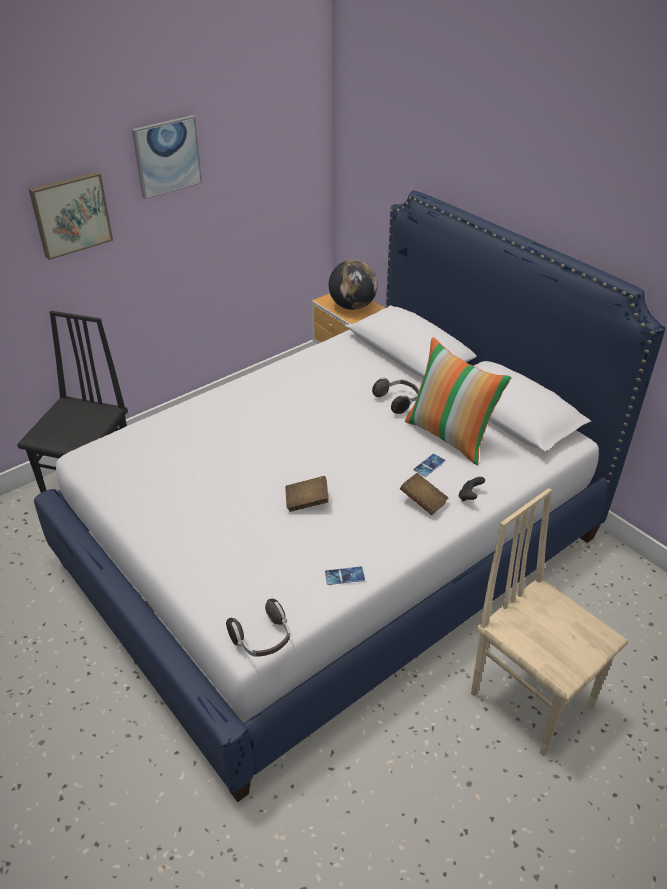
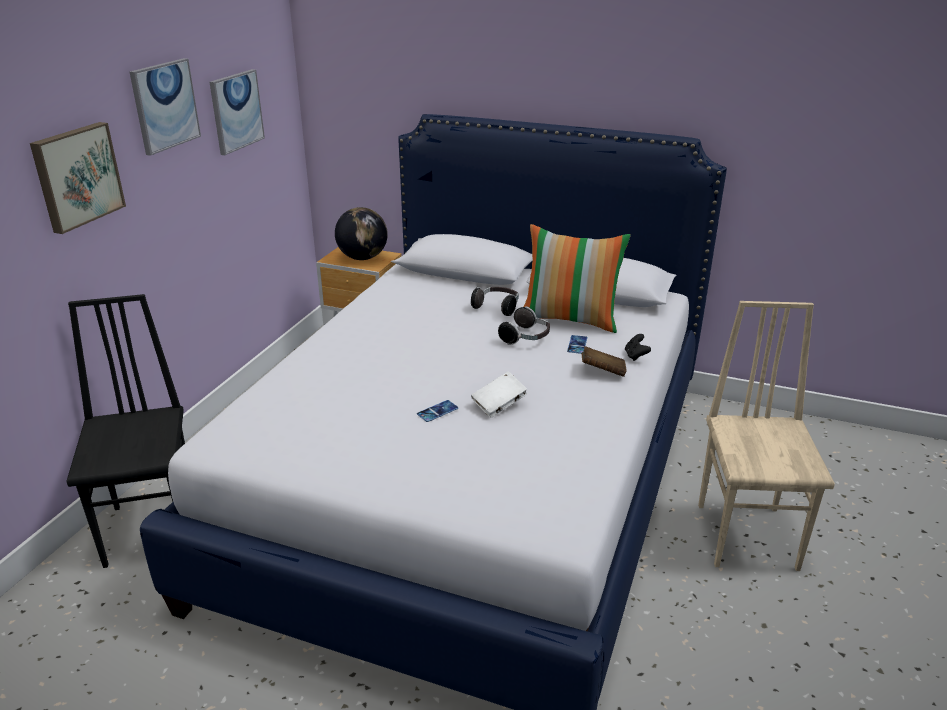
camera: 30 degrees left, 10 degrees down
(249, 159) = (236, 111): none -> picture
(262, 640) = (582, 527): headphones -> headphones (526, 338)
(307, 502) = (499, 405): brown book -> white book
(344, 576) = (598, 448): phone -> phone (437, 411)
(531, 698) = (748, 535): beige chair -> beige chair turned 75 degrees clockwise

